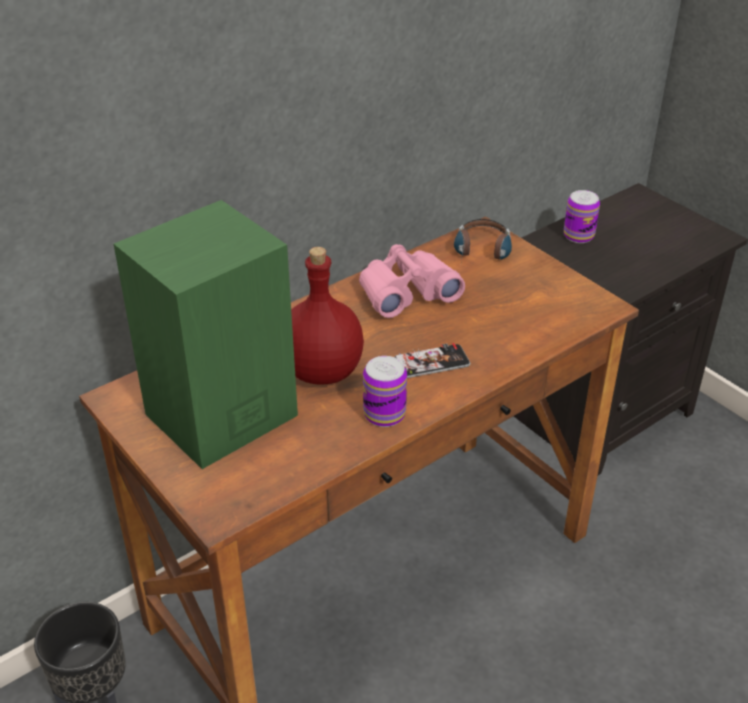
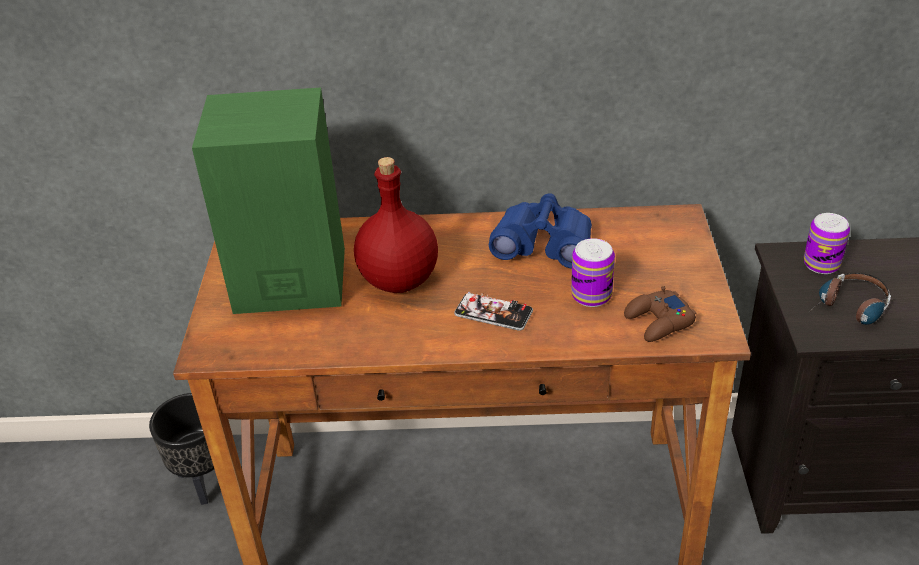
camera: 40 degrees right, 0 degrees up
(384, 414) = (405, 337): can -> can (591, 295)
(406, 292) = (544, 244): pink binoculars -> blue binoculars
(482, 253) = (654, 236): headphones -> headphones (848, 310)
(557, 314) = (659, 322): none -> brown game controller

